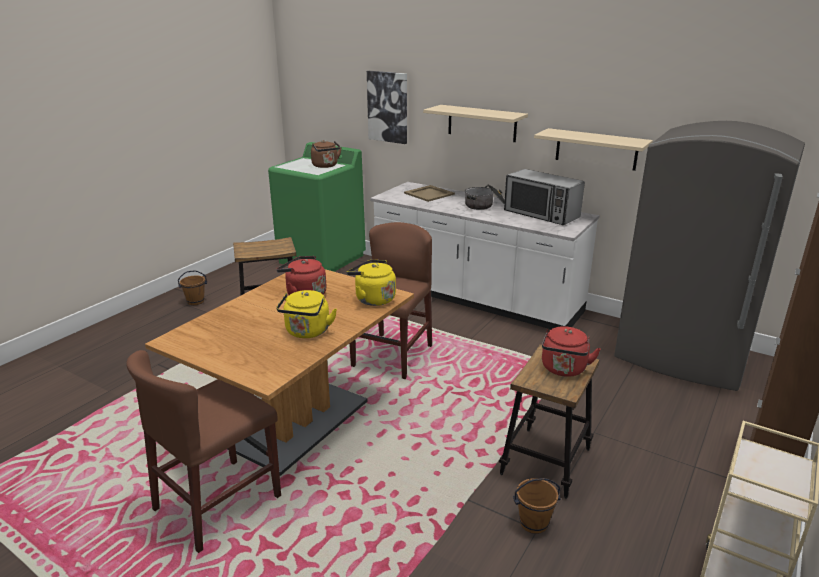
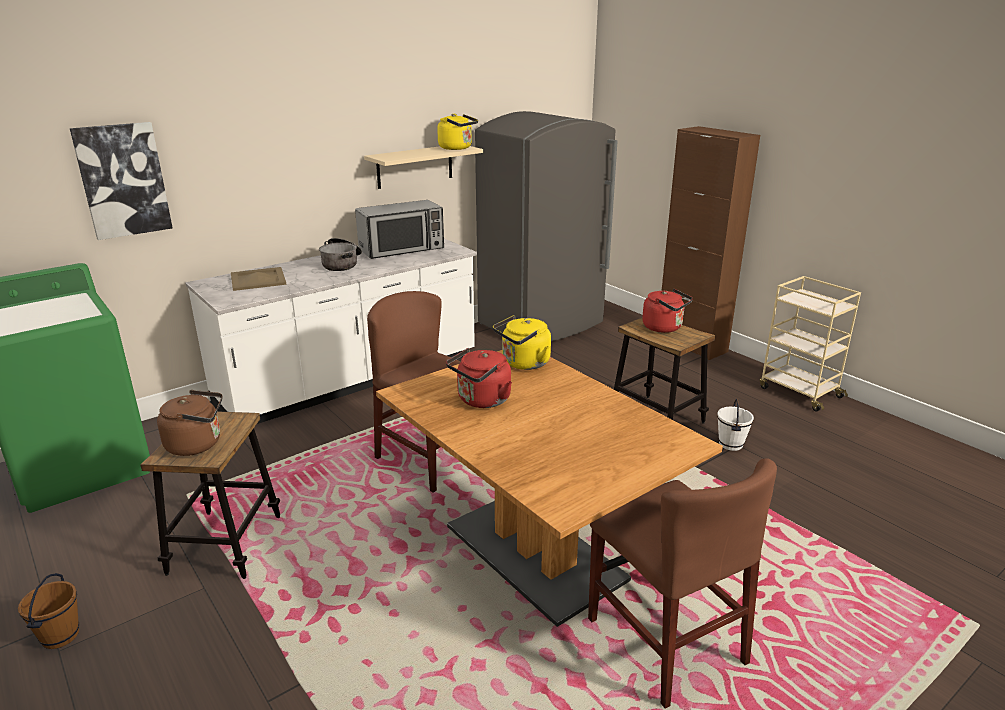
camera: 70 degrees left, 0 degrees up
(307, 332) = (587, 409): yellow kettle -> yellow kettle (457, 148)
(326, 166) = (63, 304): brown kettle -> brown kettle (198, 444)
(482, 123) = (283, 169): beige shelf -> none
(533, 524) = (731, 444): brown bucket -> white bucket

